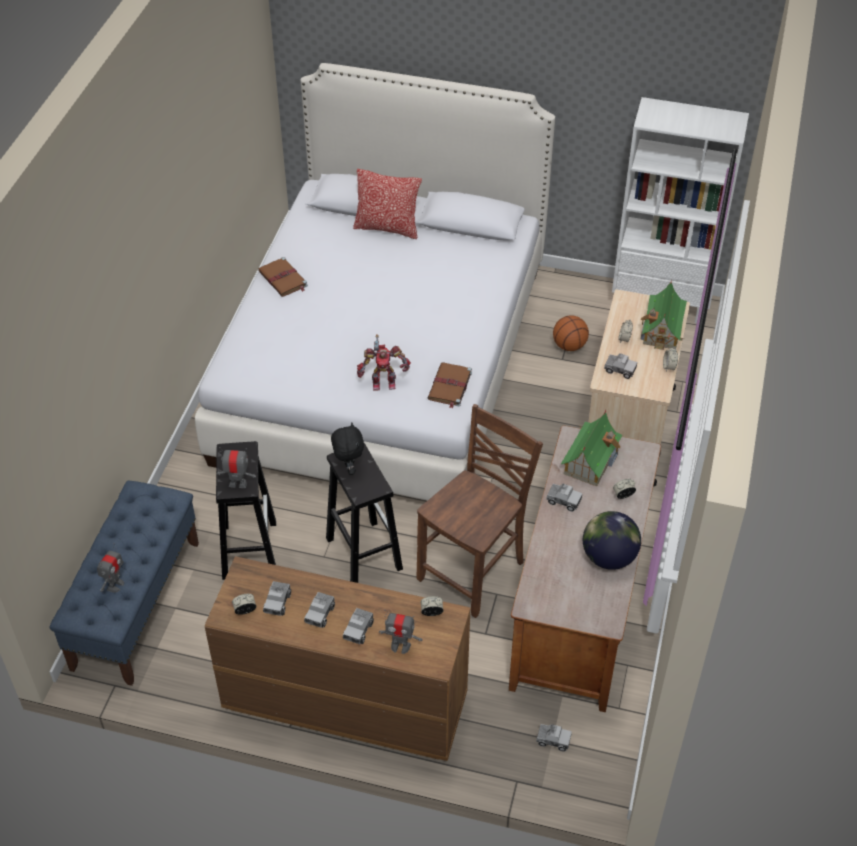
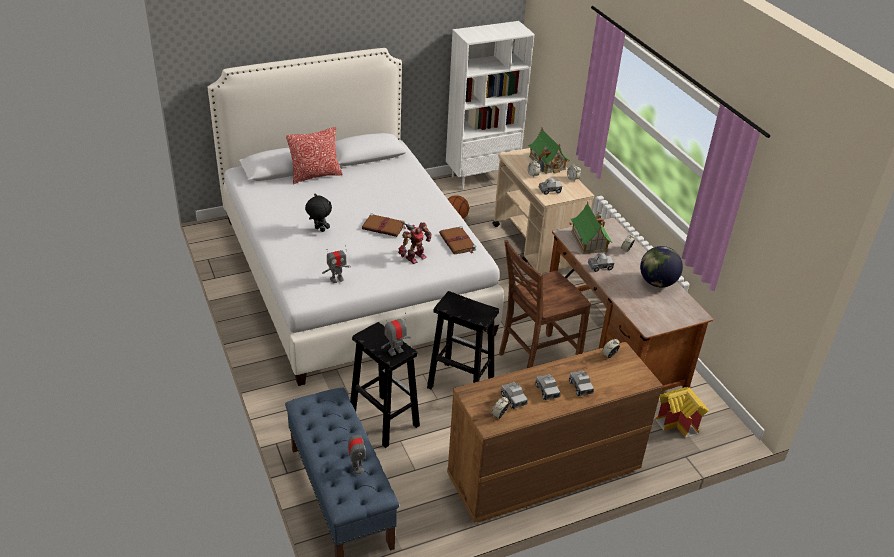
camera: 40 degrees left, 10 degrees down
(283, 279) = (278, 228): brown book -> brown book (384, 227)
(348, 468) = (456, 309): black plush toy -> black plush toy (319, 230)
(400, 646) = (614, 382): toy robot -> toy robot (336, 279)
(474, 571) = (536, 359): brown chair -> brown chair turned 120 degrees counterclockwise
(553, 740) = (679, 423): toy truck -> toy house

